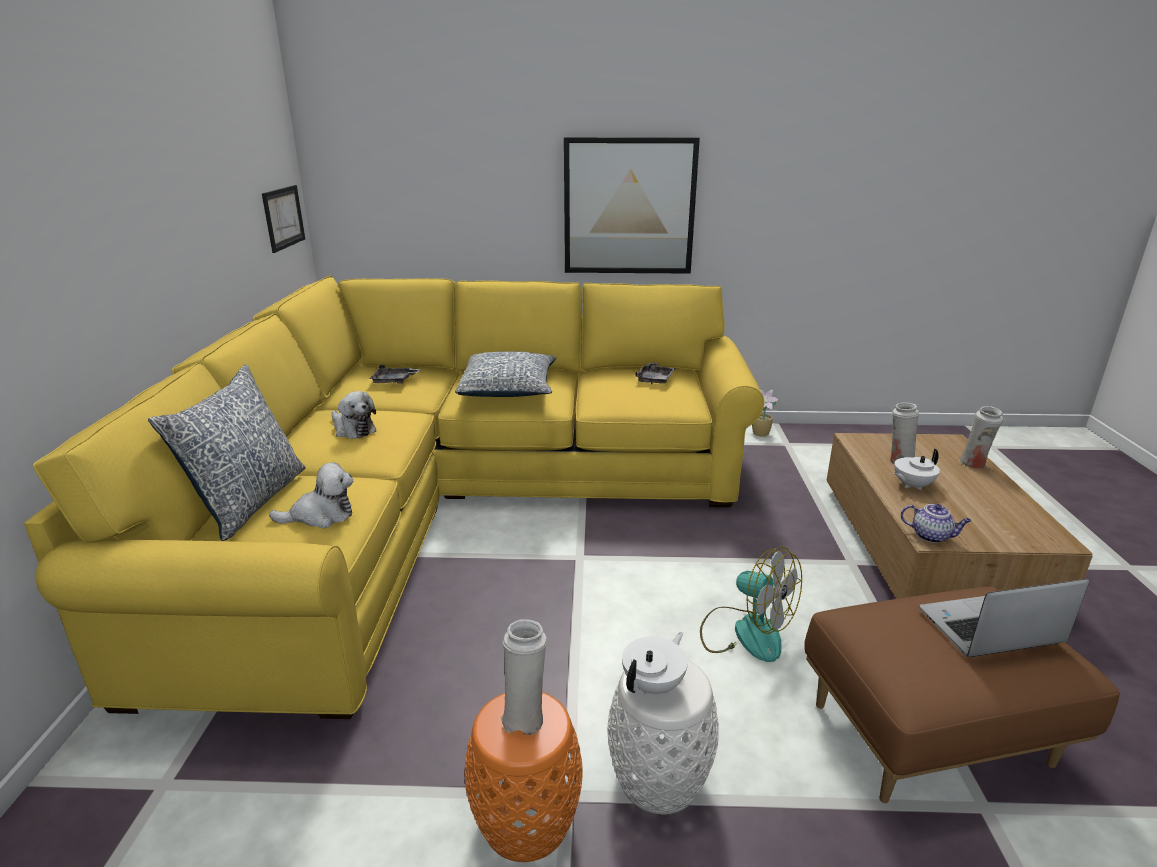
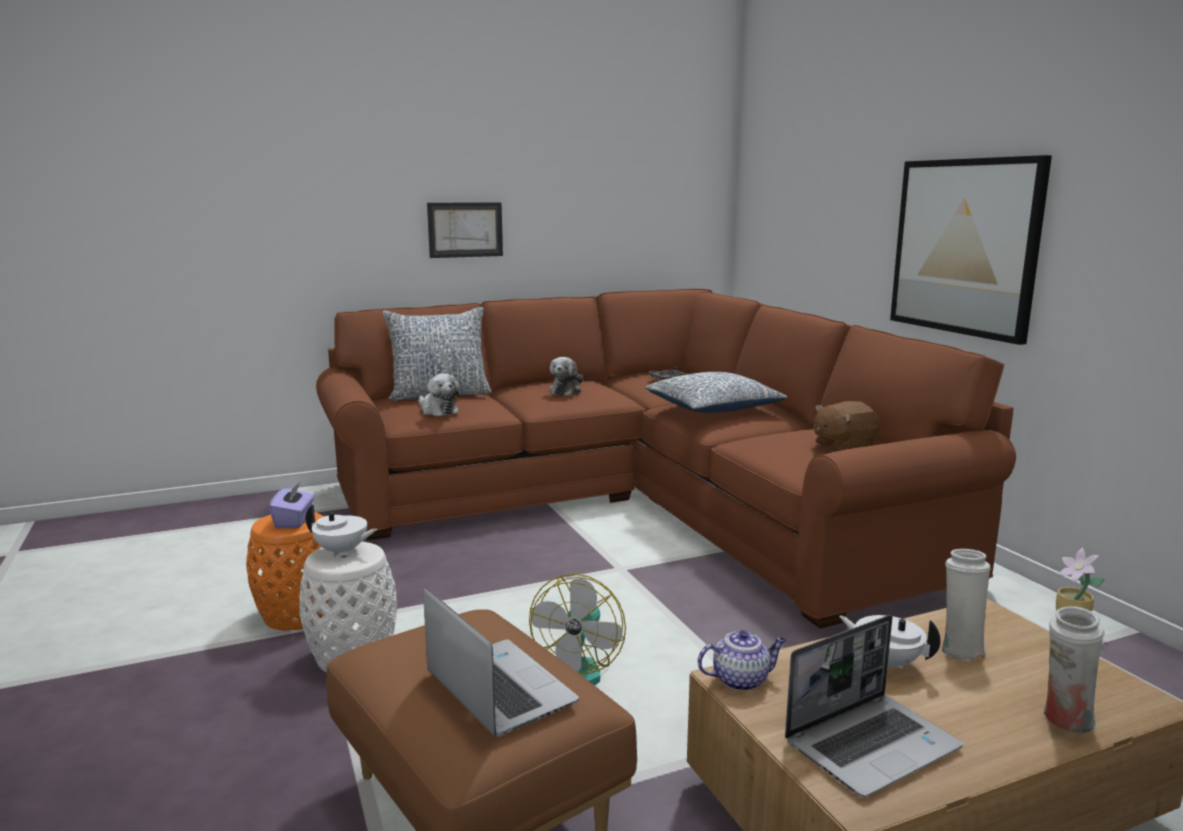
camera: 65 degrees right, 10 degrees down
(283, 217) = (686, 234): picture -> picture (465, 229)
(452, 507) = (640, 504): yellow sofa -> brown sofa
(524, 717) = (294, 521): white vase -> purple tissue box
(655, 379) = (843, 447): grey tray -> brown plush toy
(931, 536) = (741, 680): teapot -> teapot turned 105 degrees counterclockwise
(1003, 519) = (872, 744): none -> laptop

